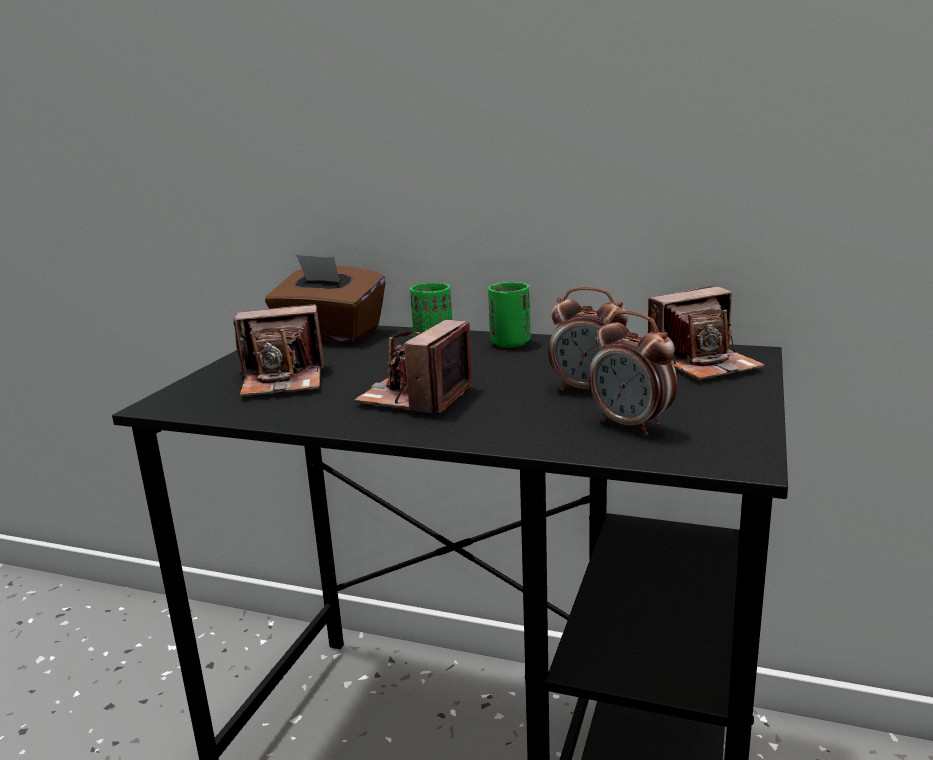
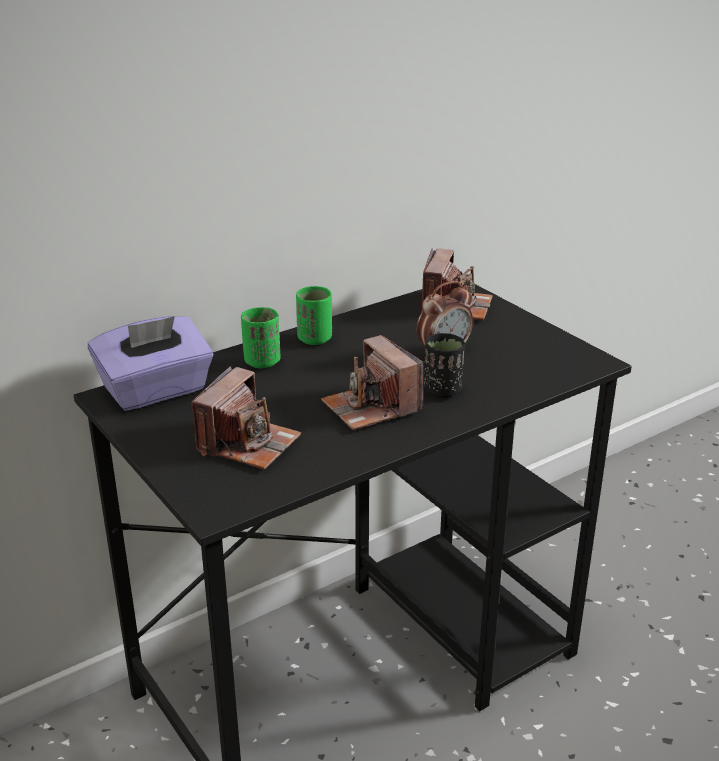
camera: 55 degrees left, 10 degrees up
(329, 334) = (156, 391): brown tissue box -> purple tissue box
(504, 412) = (442, 390): none -> black cup
(631, 425) = (515, 366): alarm clock -> none

